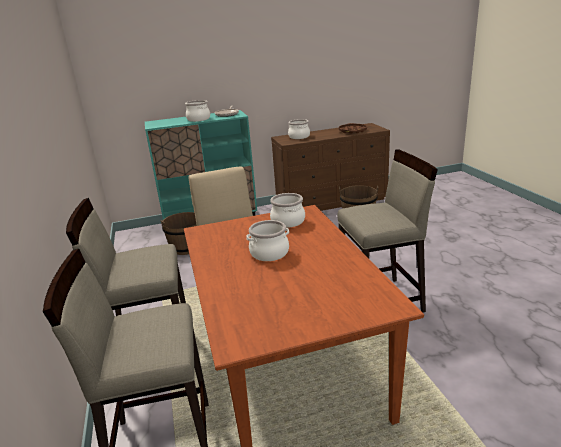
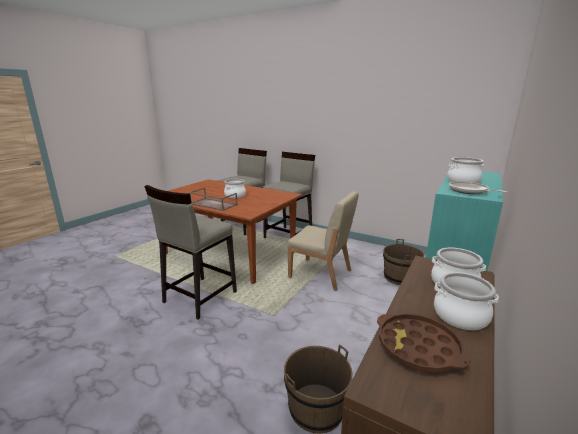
camera: 135 degrees right, 5 degrees down
(287, 221) = (250, 206): cooking pot -> cooking pot (460, 316)
(326, 241) = (212, 204): none -> brown tray

